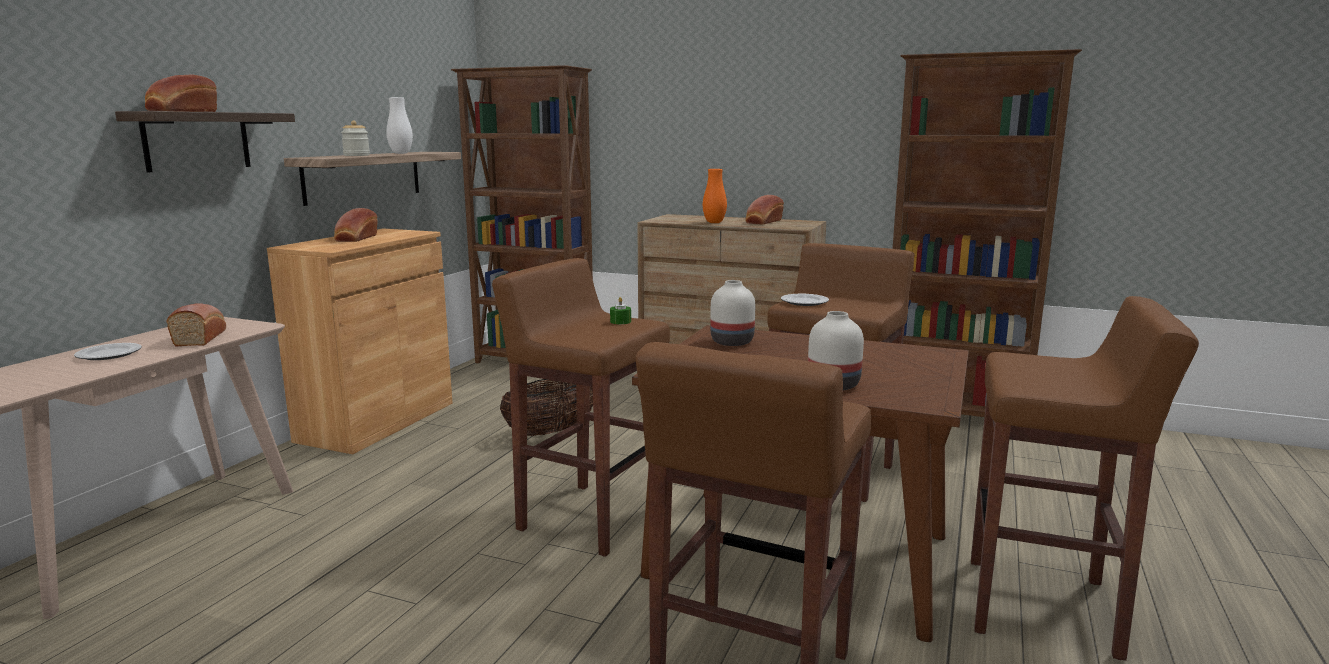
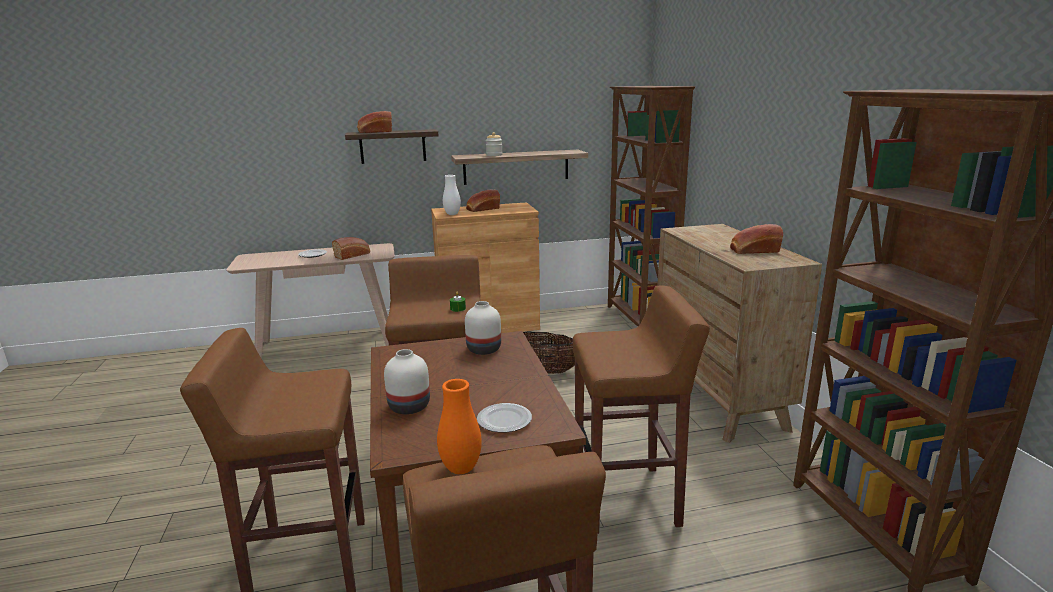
camera: 55 degrees right, 5 degrees up
(401, 153) = (537, 153): white vase -> white vase (452, 214)
(714, 222) = (709, 242): orange vase -> orange vase (461, 469)
(805, 302) = (606, 339): plate -> plate (504, 421)

